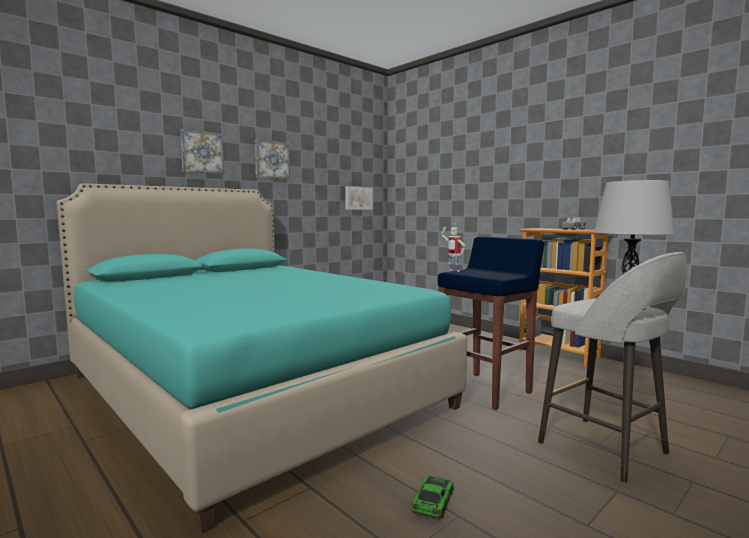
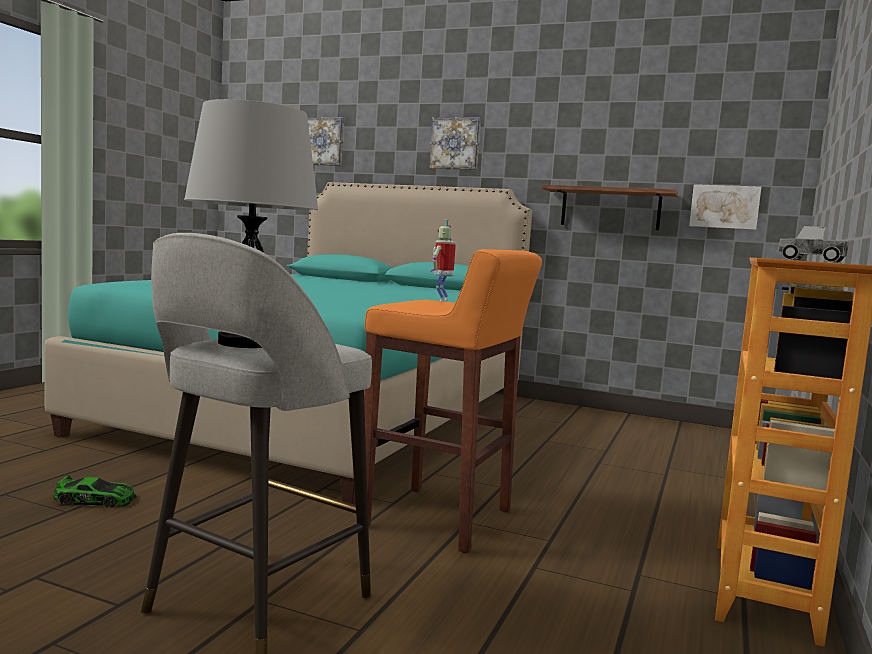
camera: 65 degrees right, 0 degrees up
(271, 160) = (551, 147): picture -> picture (323, 141)
(308, 201) = (610, 208): none -> shelf
(486, 390) = (440, 519): blue stool -> orange stool

